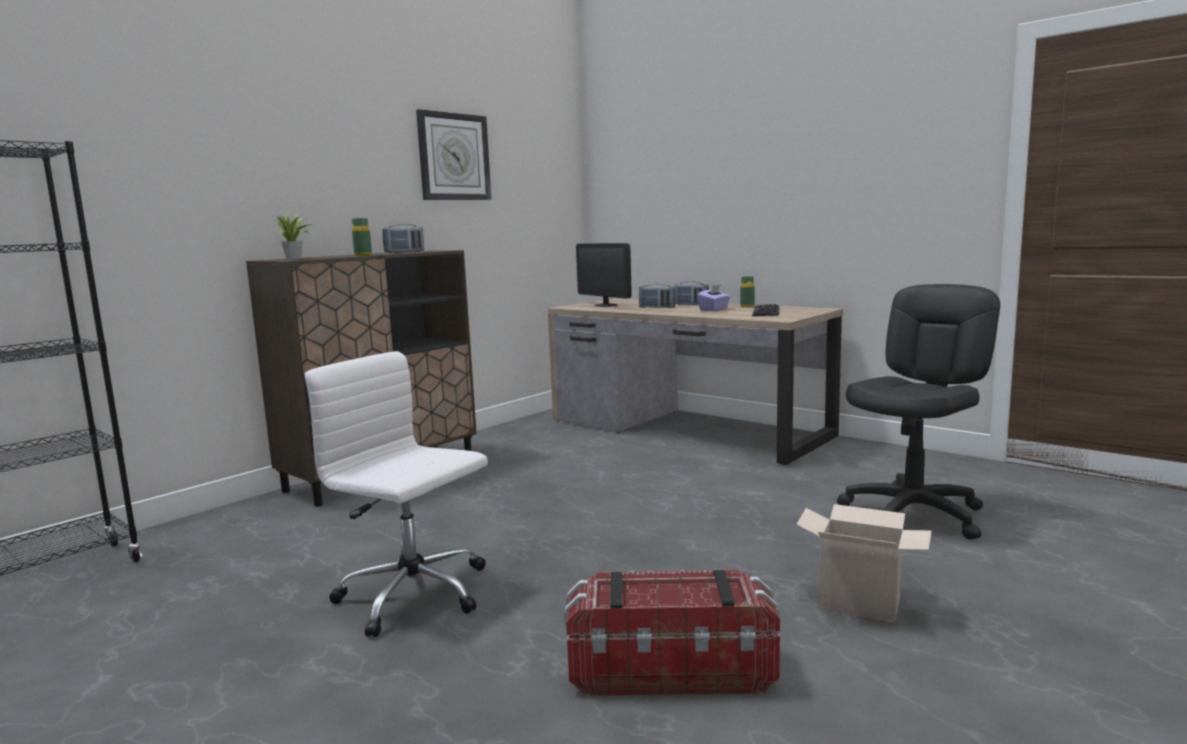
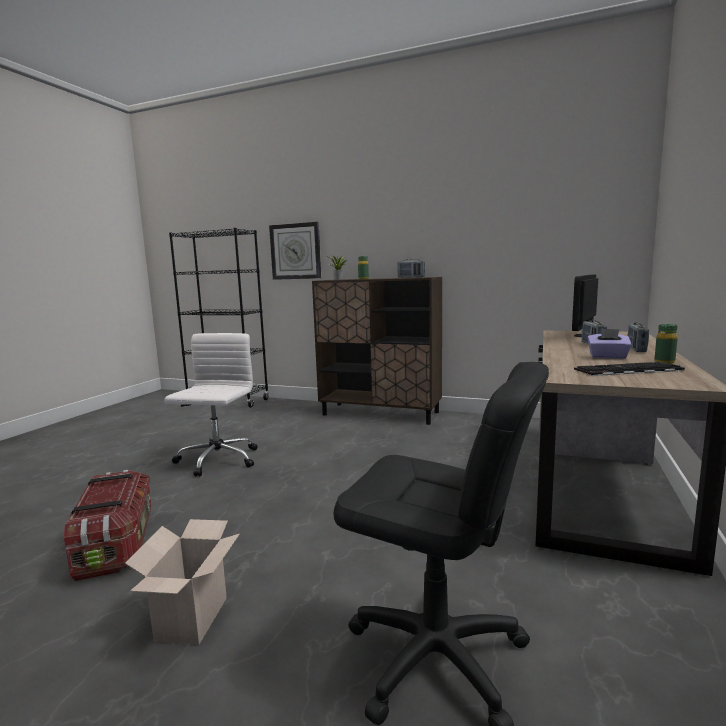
camera: 70 degrees right, 0 degrees up
(454, 157) = (483, 206): wall clock -> wall clock (295, 251)

